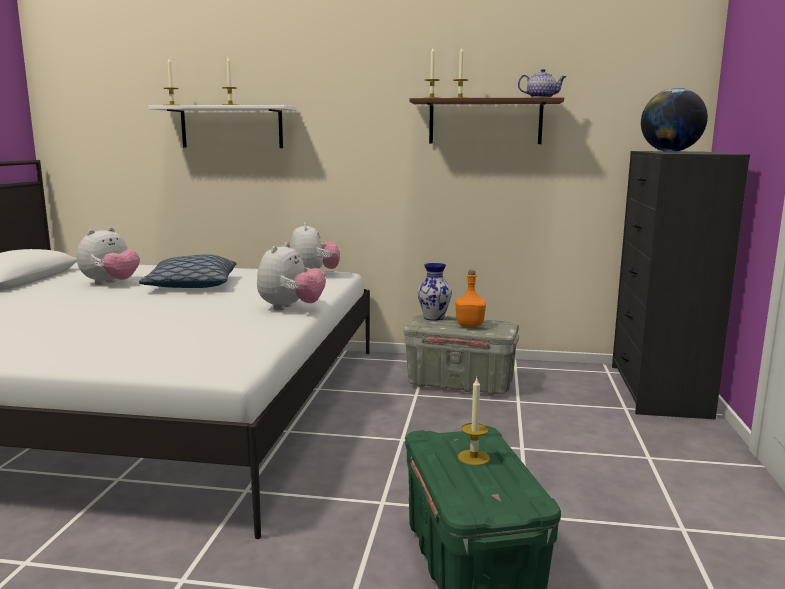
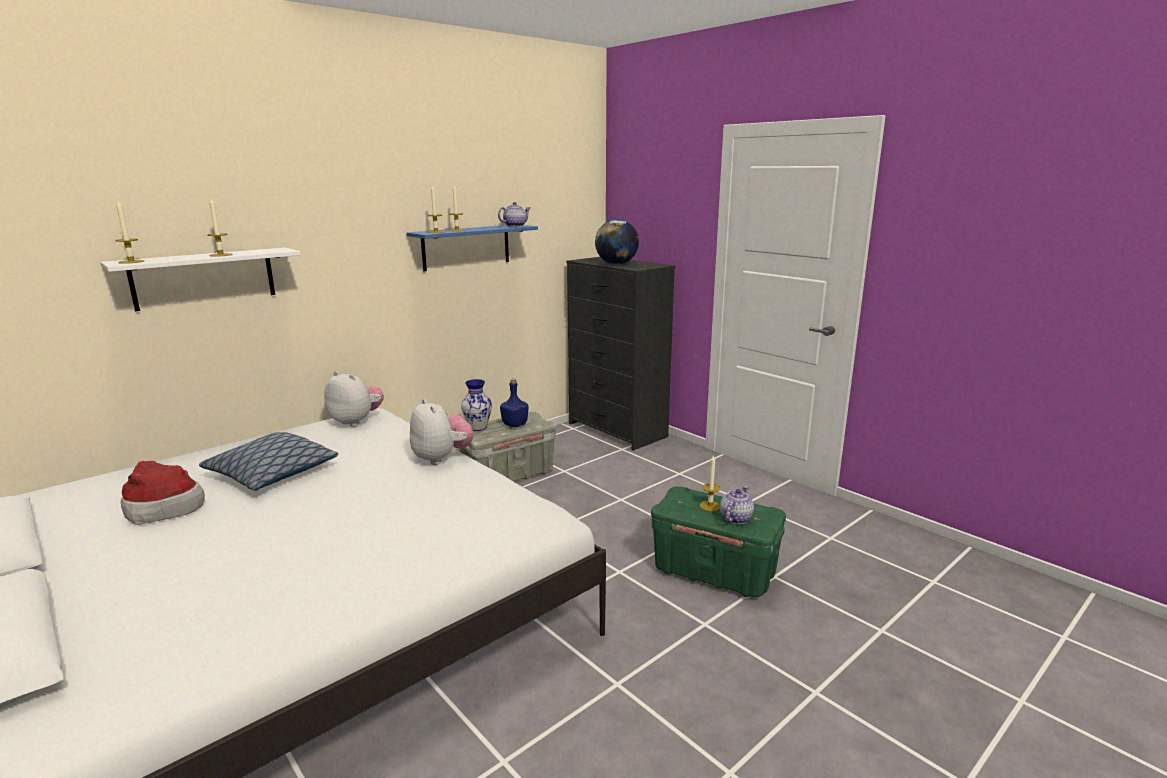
camera: 50 degrees left, 5 degrees up
(111, 283) = (162, 507): plush toy -> hat
(469, 482) = (735, 518): none -> teapot
(470, 325) = (515, 424): orange bottle -> blue bottle
(485, 122) = (466, 247): brown shelf -> blue shelf

